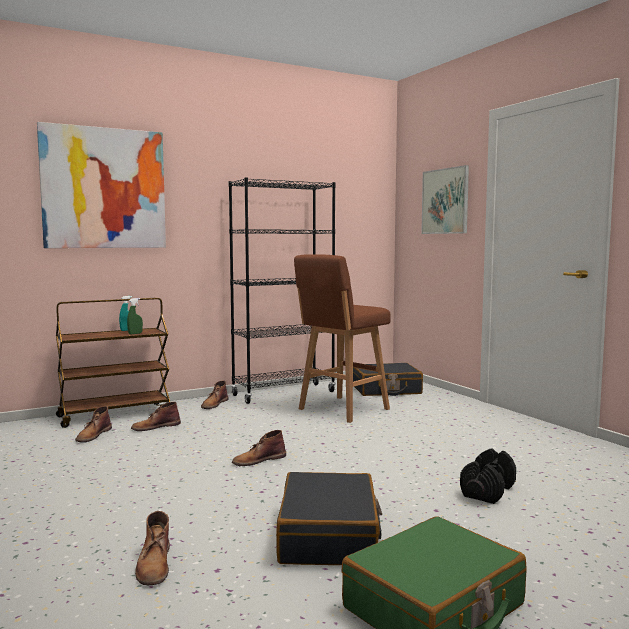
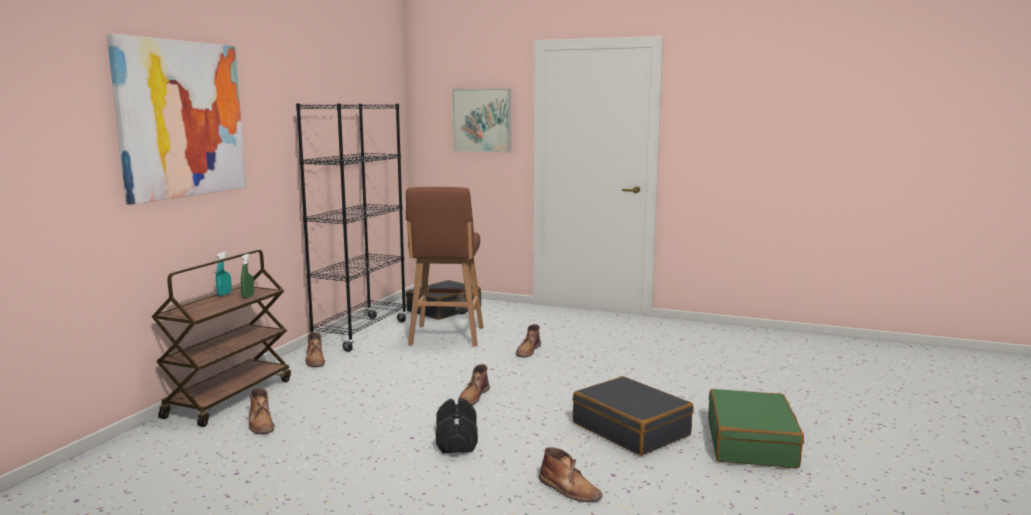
camera: 40 degrees left, 5 degrees up
(155, 427) = (308, 397): brown boot -> brown boot (528, 350)
(487, 491) = (658, 370): black dumbbell -> black dumbbell (456, 440)

